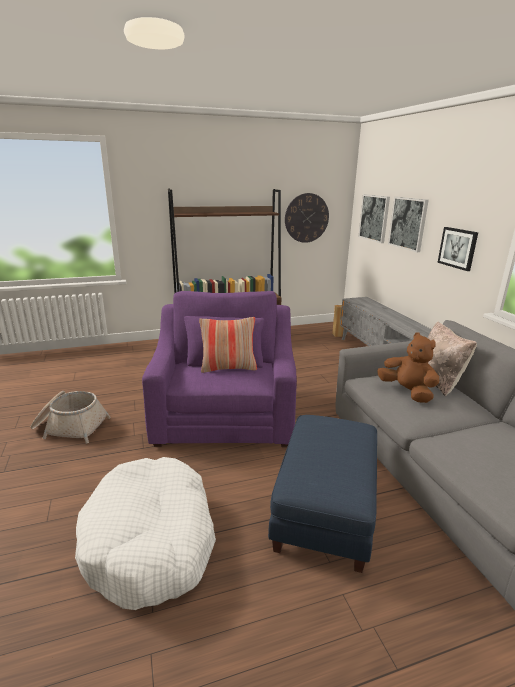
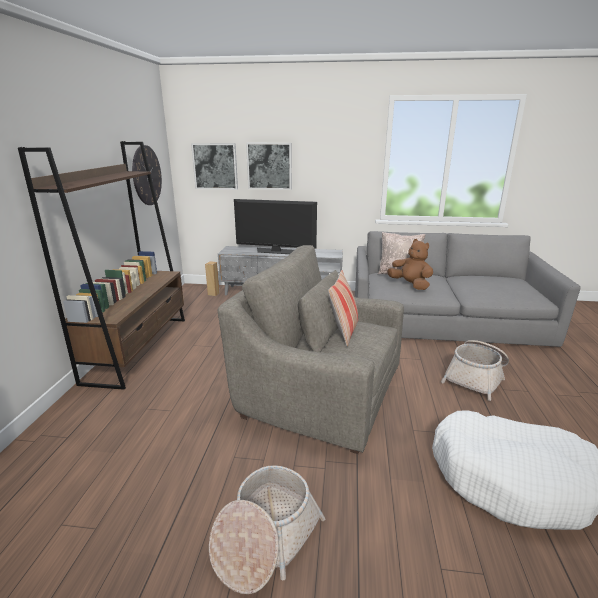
camera: 65 degrees left, 0 degrees up
(224, 414) = (319, 391): purple armchair -> grey armchair
(325, 509) = (476, 377): blue ottoman -> basket
(385, 313) = (276, 251): none -> television
(407, 392) = (410, 285): brown plush toy -> brown plush toy turned 60 degrees clockwise
(458, 248) = (335, 179): picture -> none

